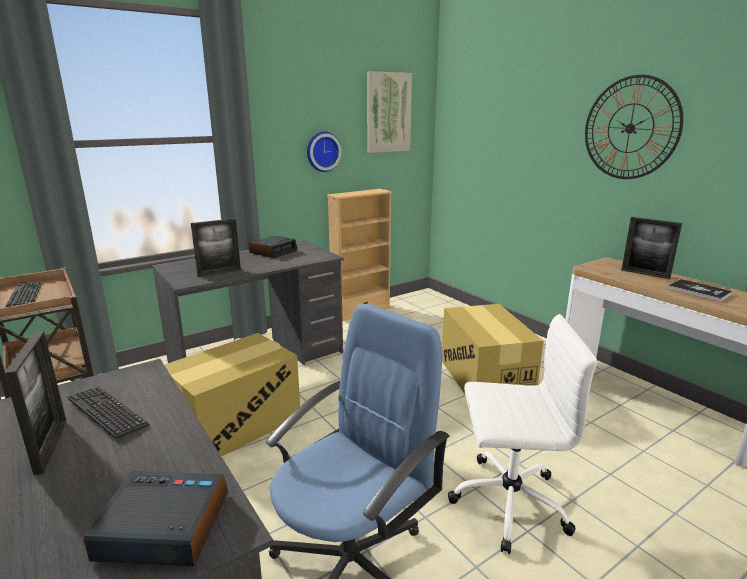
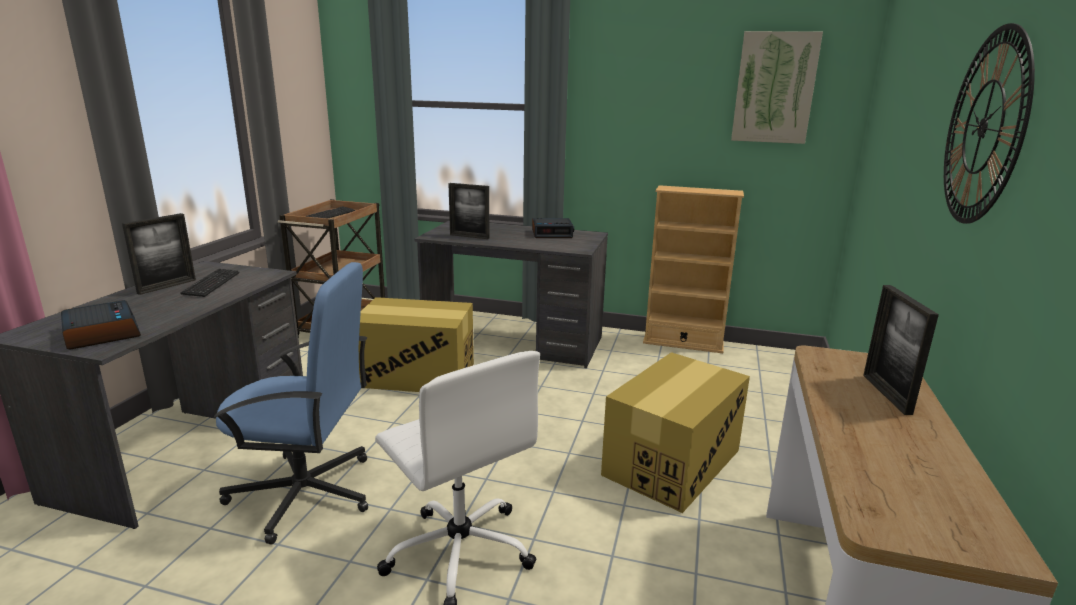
camera: 50 degrees right, 0 degrees up
(322, 151) = (662, 132): wall clock -> none
(698, 291) = (891, 444): book -> none

